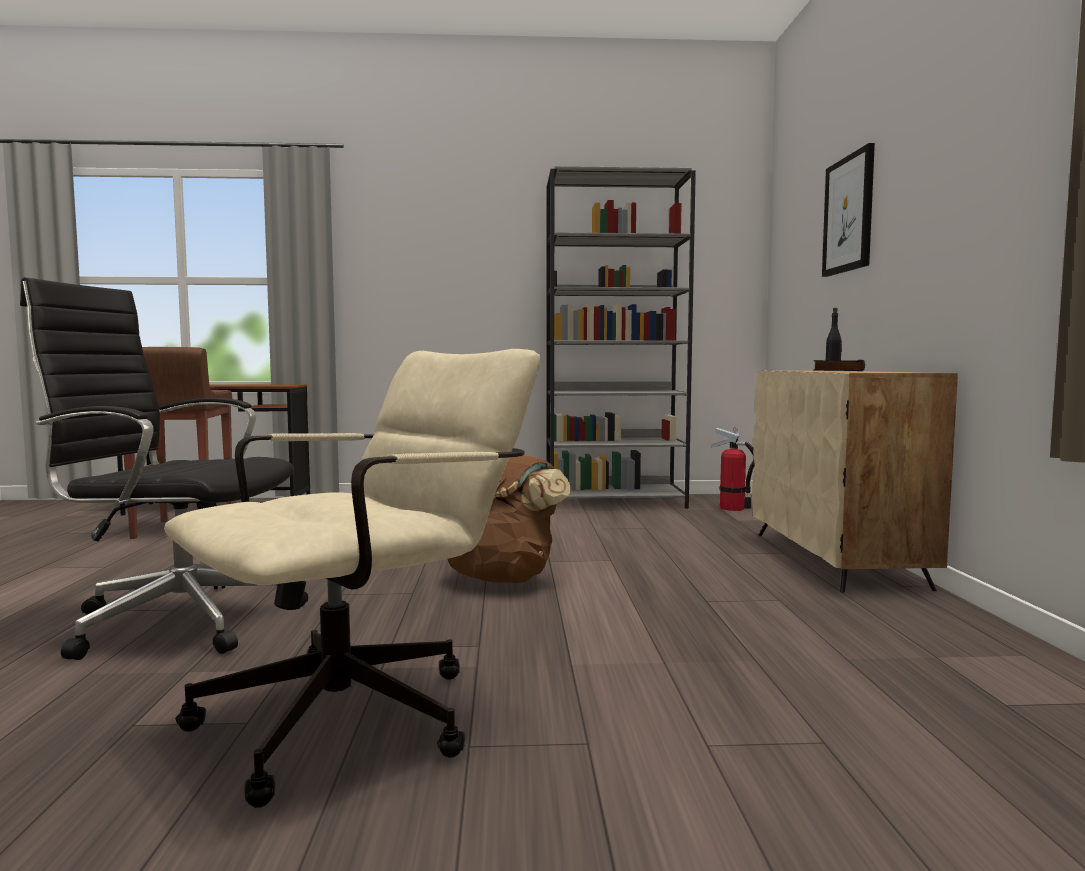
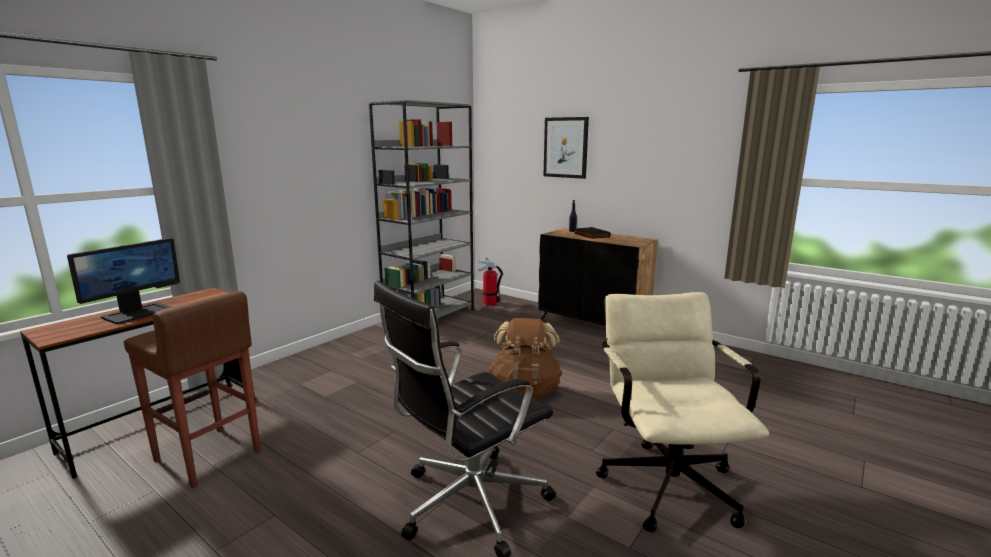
camera: 50 degrees left, 10 degrees up
(211, 385) = (137, 313): none -> monitor
(836, 559) = (593, 324): beige cabinet -> black cabinet

